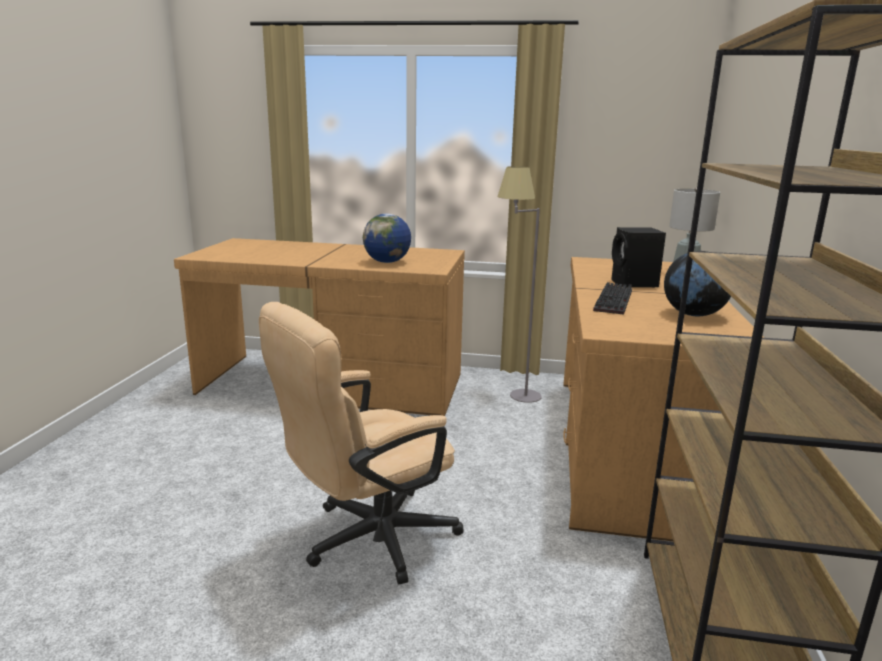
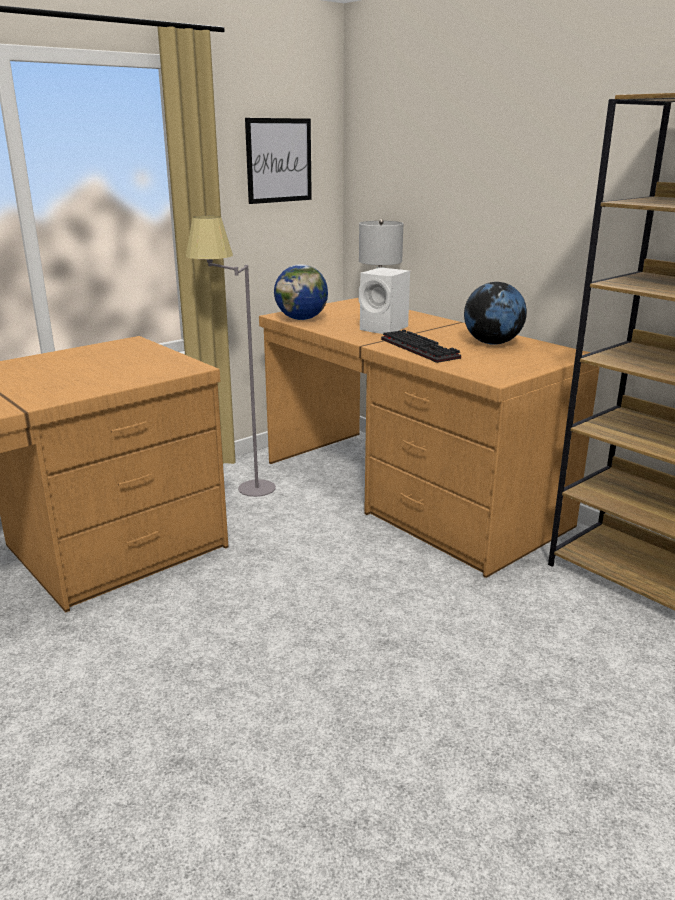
camera: 50 degrees left, 5 degrees up
(367, 540) = (387, 694): beige office chair -> none
(387, 262) = (109, 374): globe -> globe (301, 319)
(632, 130) = (279, 160): none -> picture
(634, 284) = (385, 329): black speaker -> white speaker

